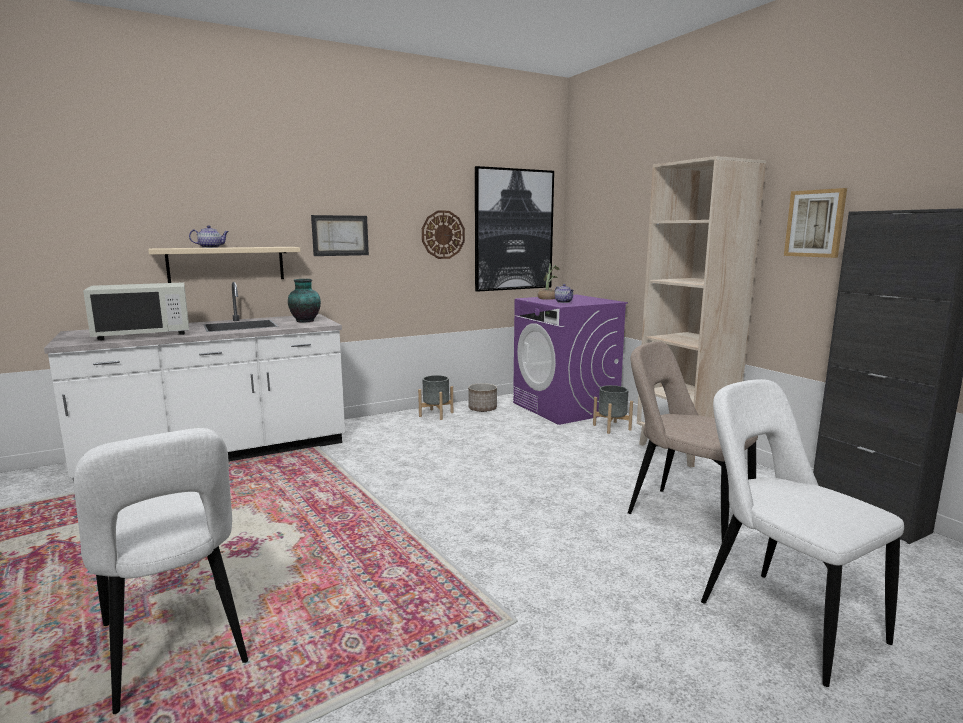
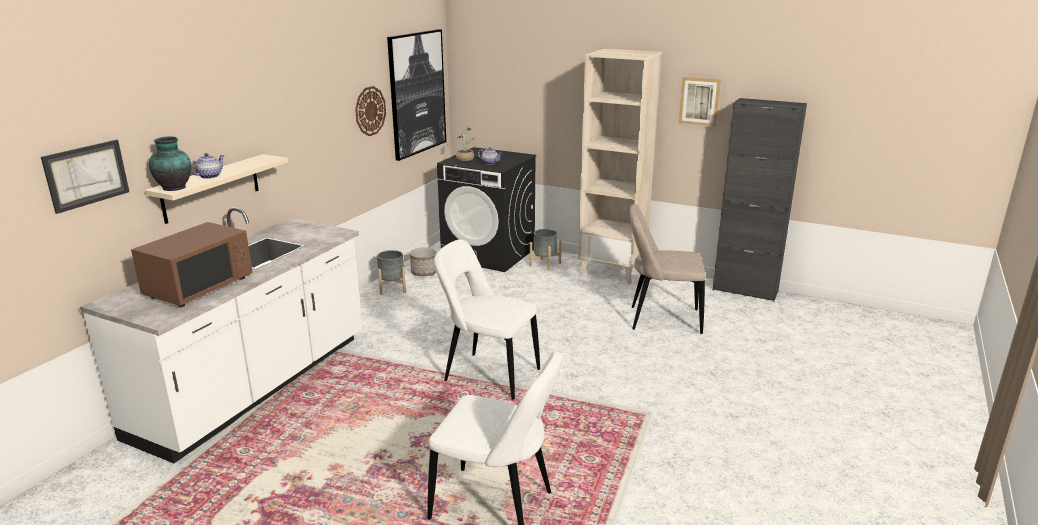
camera: 35 degrees left, 10 degrees up
(144, 334) = (199, 287): white microwave -> brown microwave
(306, 321) = (310, 232): vase -> vase (175, 188)
(340, 235) = (296, 132): picture -> picture (86, 175)
(565, 408) = (489, 254): purple washing machine -> black washing machine
(782, 618) = (758, 362): white chair -> white chair (488, 374)

